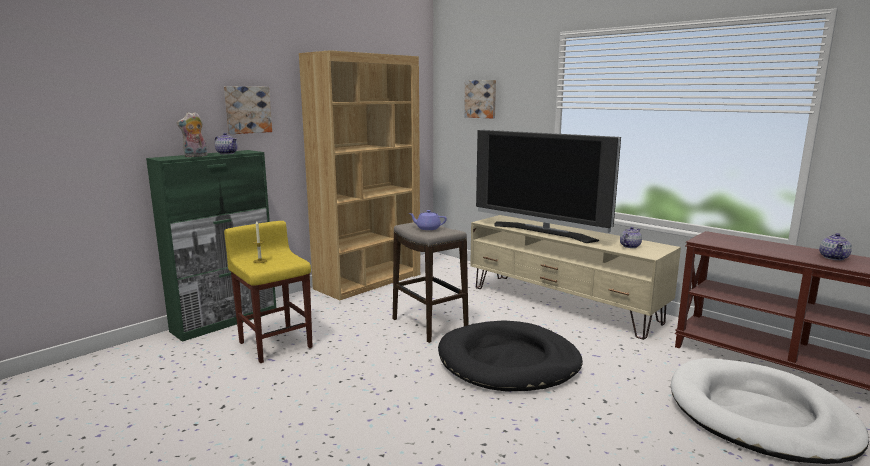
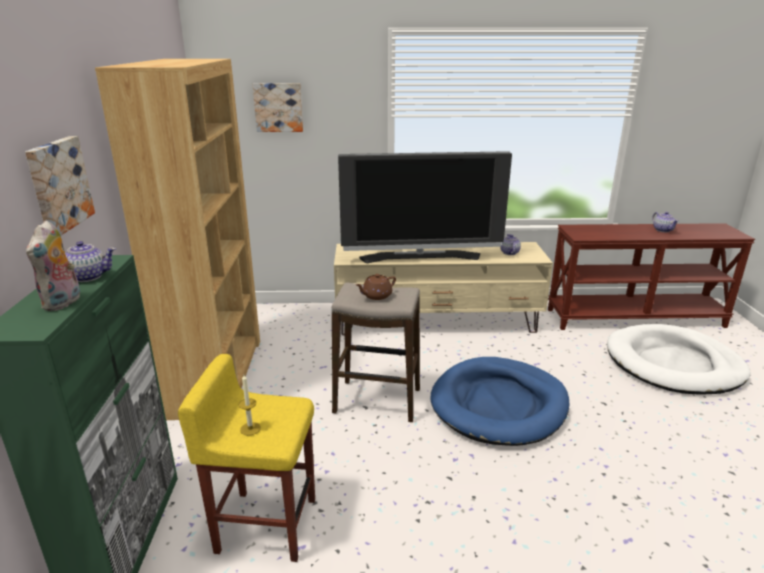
camera: 45 degrees left, 10 degrees up
(427, 228) = (376, 296): purple teapot -> brown teapot
(508, 361) = (499, 404): black dog bed -> blue dog bed

